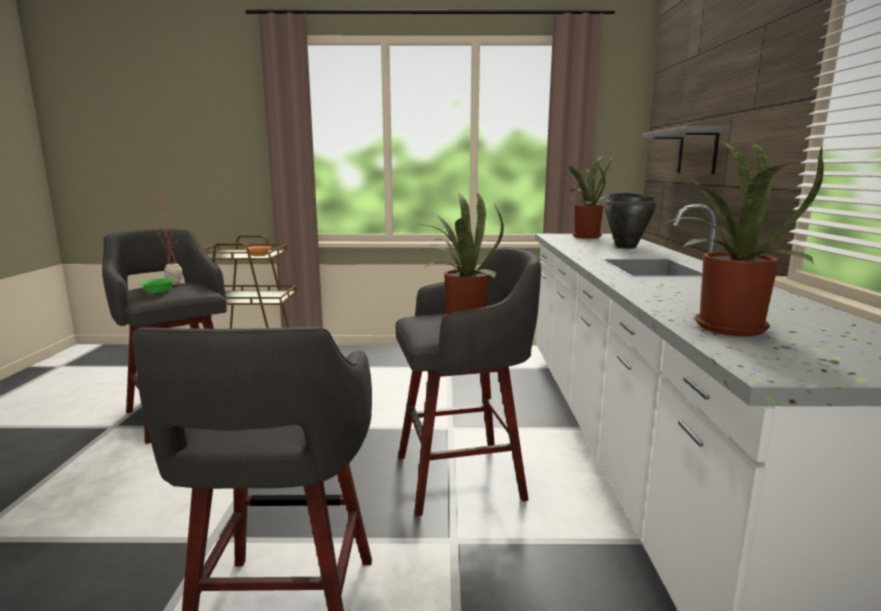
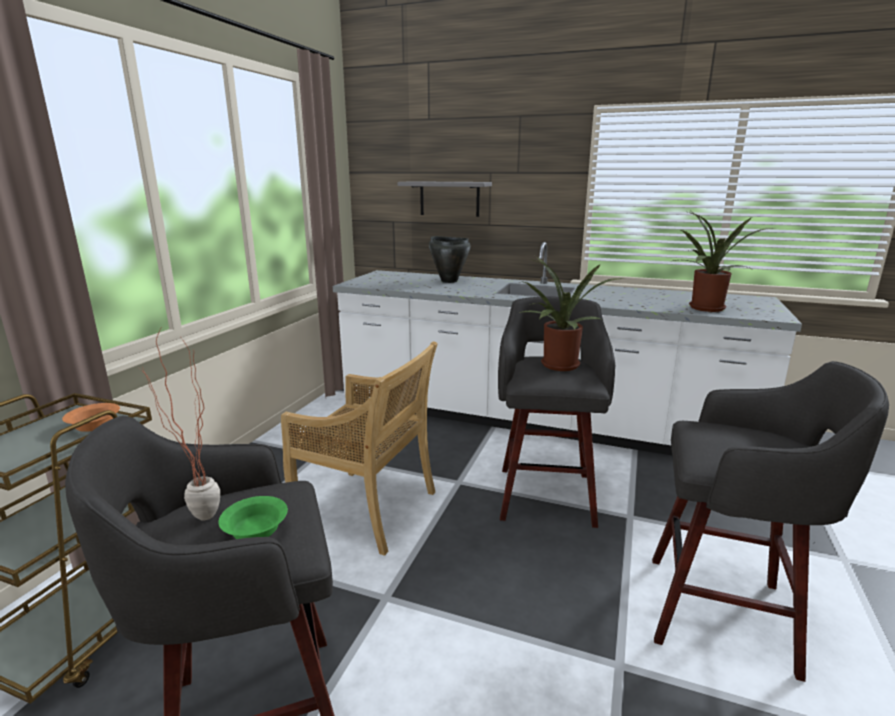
camera: 70 degrees left, 5 degrees up
(382, 400) = (369, 510): none -> beige chair
(584, 236) = (377, 279): potted plant -> none

